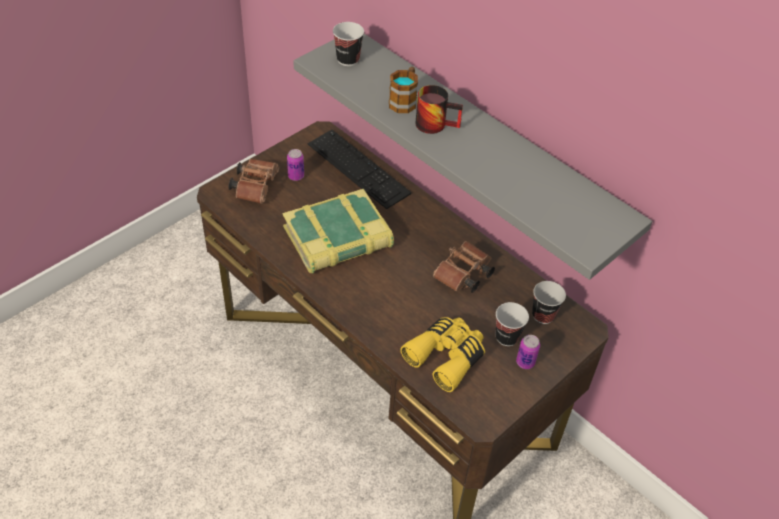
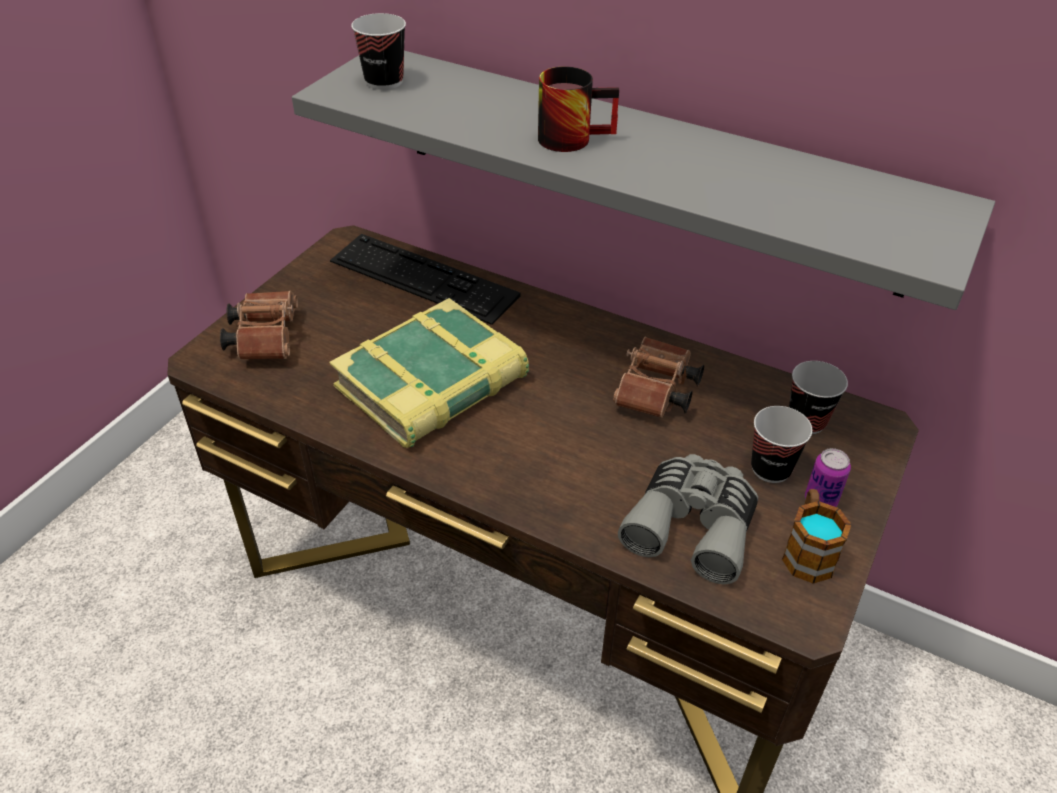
camera: 15 degrees left, 5 degrees down
(296, 176) = (328, 309): can -> none
(404, 100) = (504, 117): mug -> mug (807, 551)
(446, 356) = (692, 525): yellow binoculars -> grey binoculars

